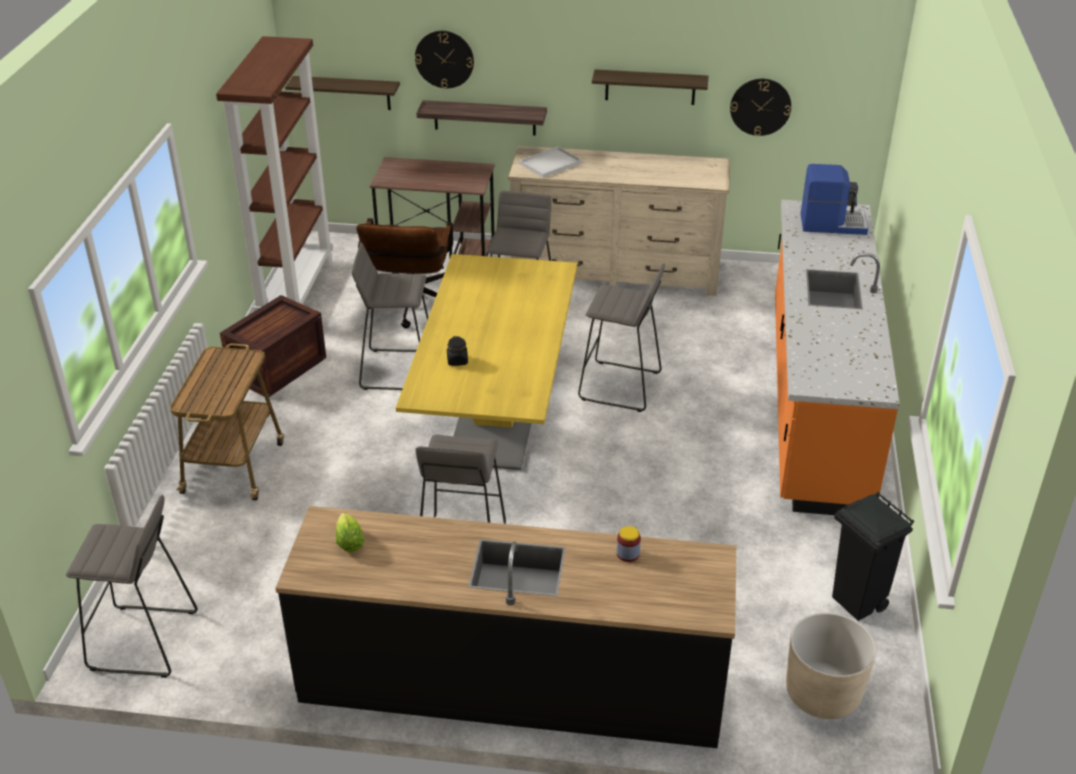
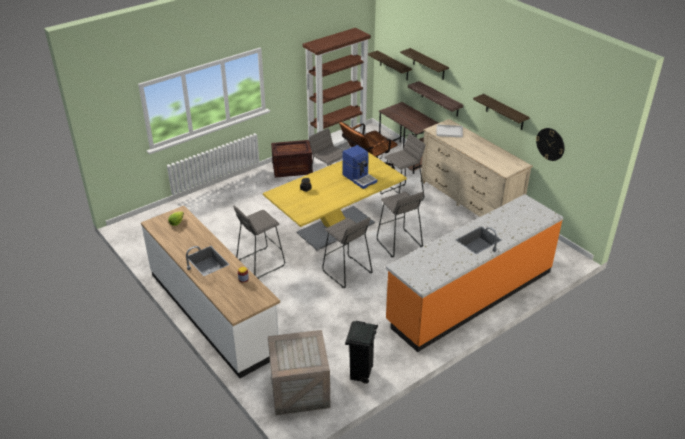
camera: 45 degrees right, 0 degrees up
(143, 641) = (141, 230): grey stool -> grey stool (346, 272)
(234, 466) = (234, 194): cart -> none
(444, 59) = (428, 64): wall clock -> shelf
(512, 681) = (213, 312): black counter -> white counter
(823, 693) = (299, 391): beige planter -> crate
(832, 223) = (529, 215): coffee machine -> coffee machine (359, 178)

